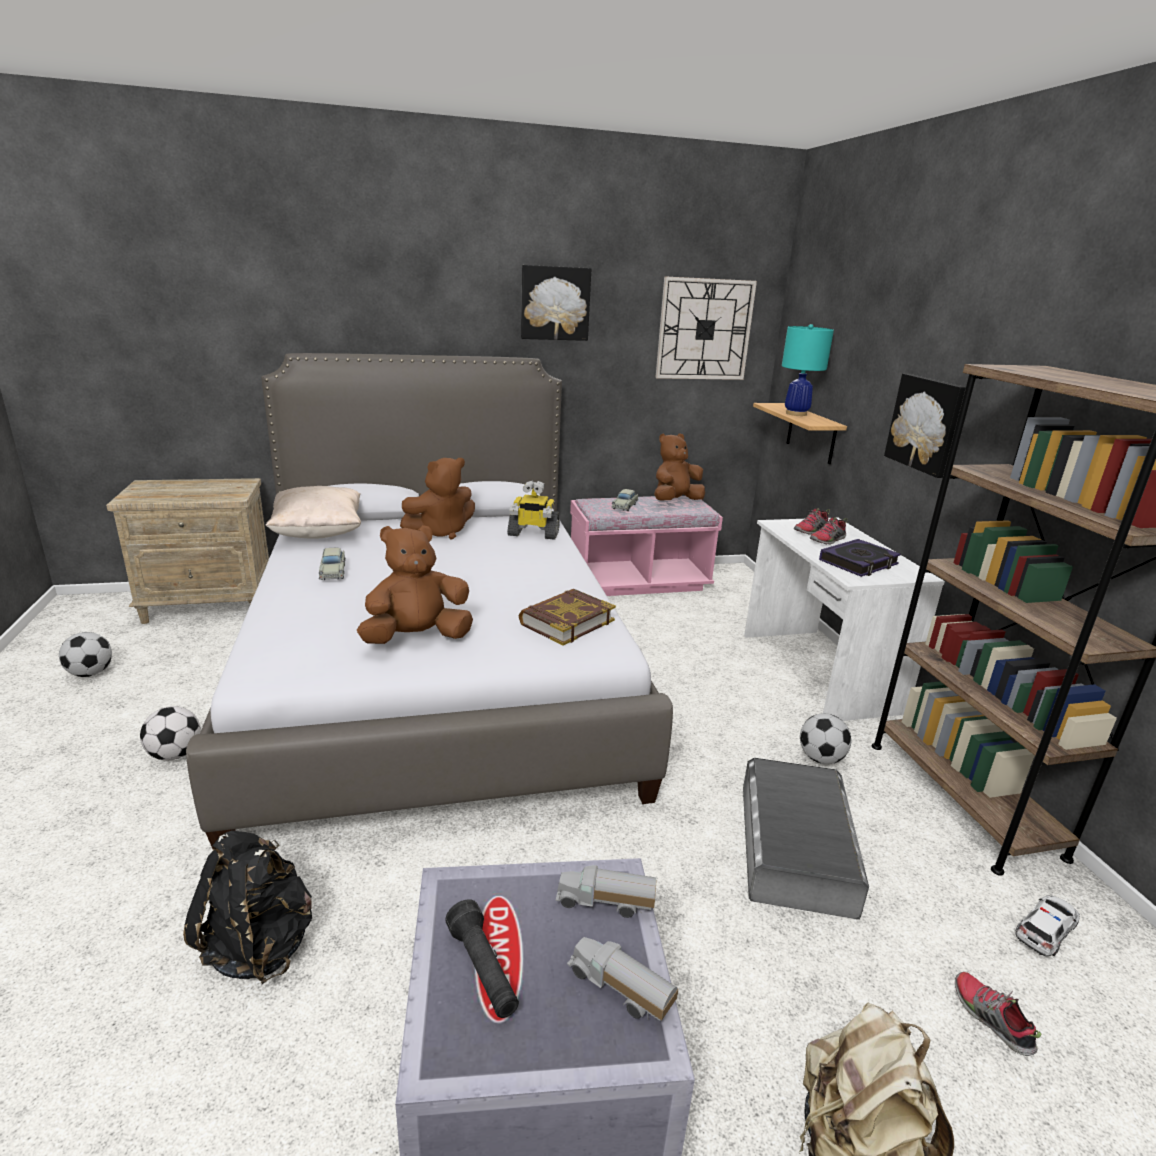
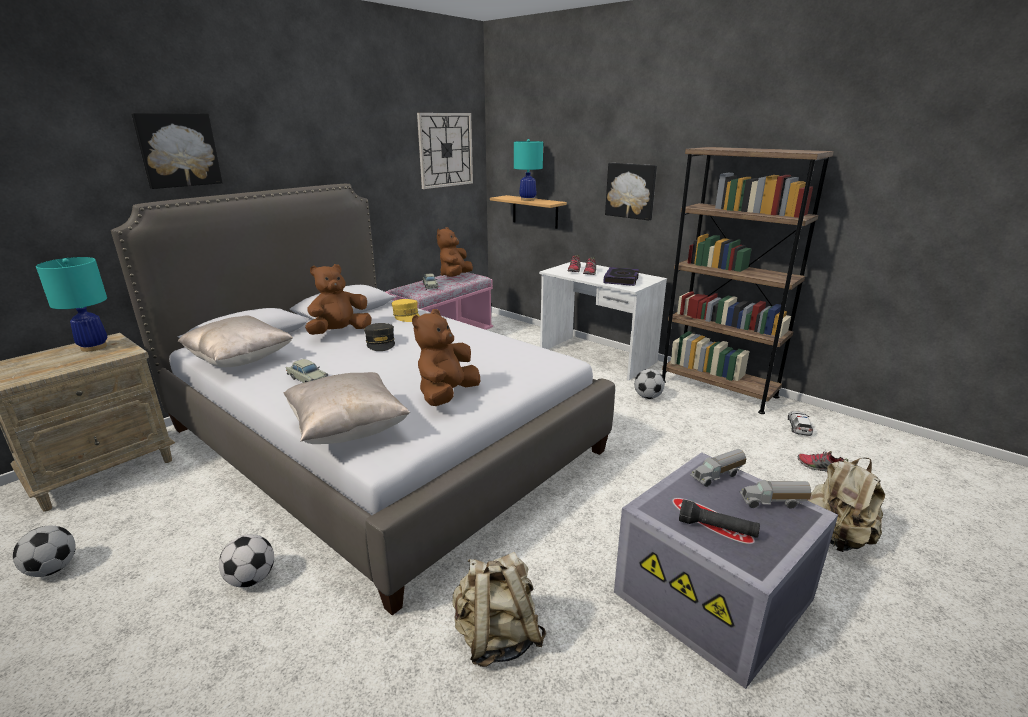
camera: 35 degrees left, 0 degrees up
(222, 486) = (94, 347): none -> turquoise table lamp
(260, 945) = (496, 637): black backpack -> beige backpack
(277, 636) = (348, 430): none -> beige pillow
(441, 532) = (339, 332): brown plush toy -> brown plush toy turned 150 degrees counterclockwise
(456, 556) = (380, 343): none -> grey cap
(533, 534) = (406, 316): toy robot -> yellow cap
(555, 303) = (349, 138): picture -> picture (178, 150)
(566, 622) = (517, 356): book -> none
(796, 847) = (685, 440): grey storage box -> none

